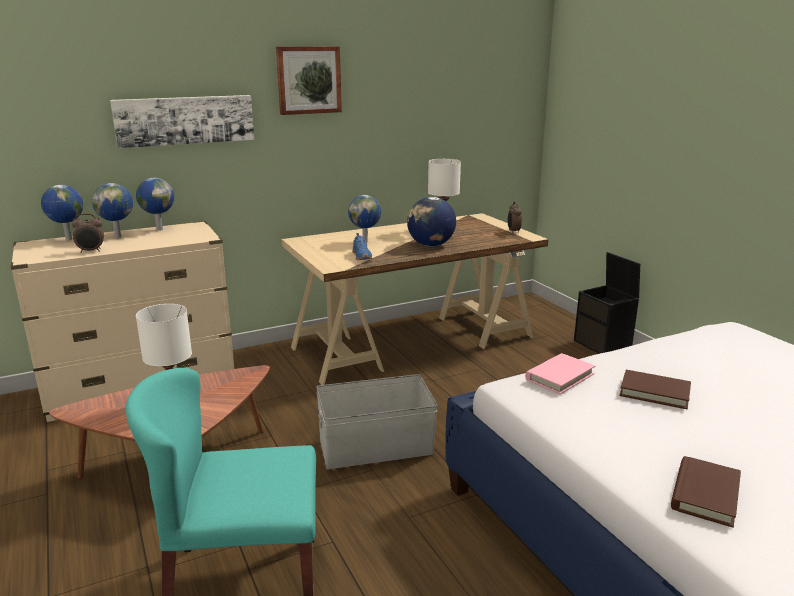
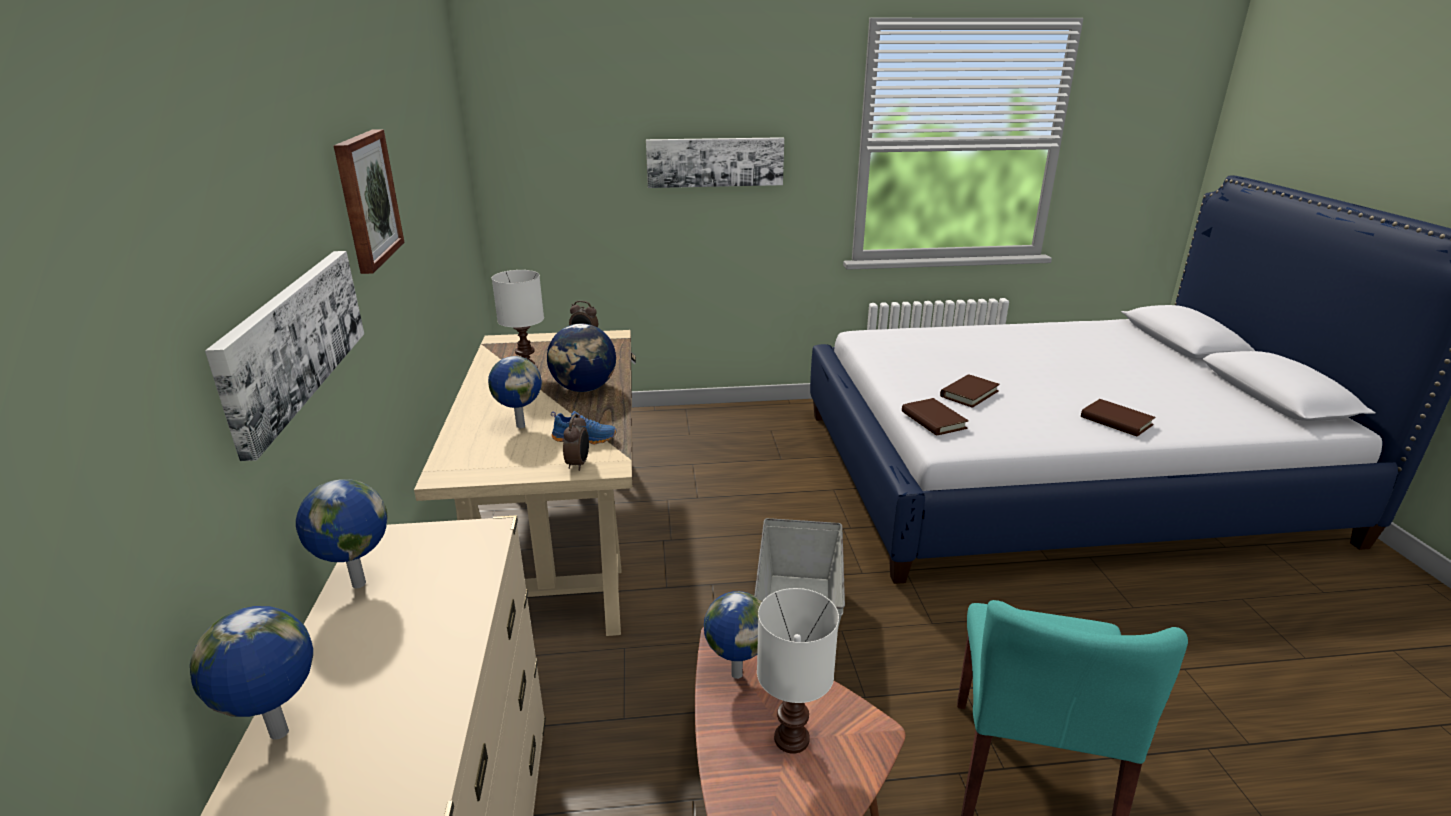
camera: 70 degrees left, 5 degrees up
(91, 251) = (440, 685): alarm clock -> alarm clock (578, 464)
(119, 237) = (355, 643): globe -> globe (736, 673)
(559, 376) = (933, 420): pink book -> brown book
(603, 345) = (672, 418): black storage box -> none
(693, 118) = (715, 162): none -> picture

